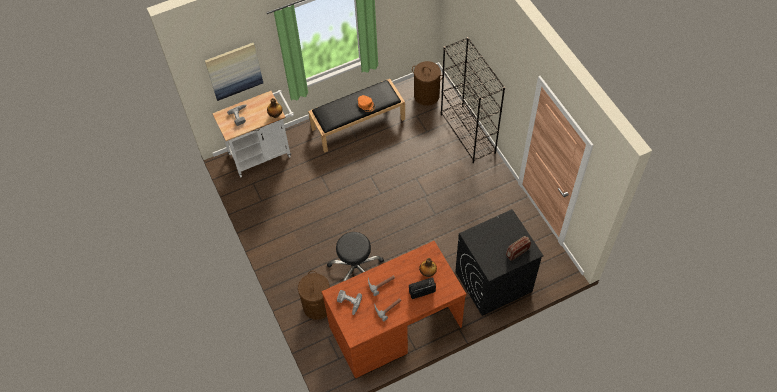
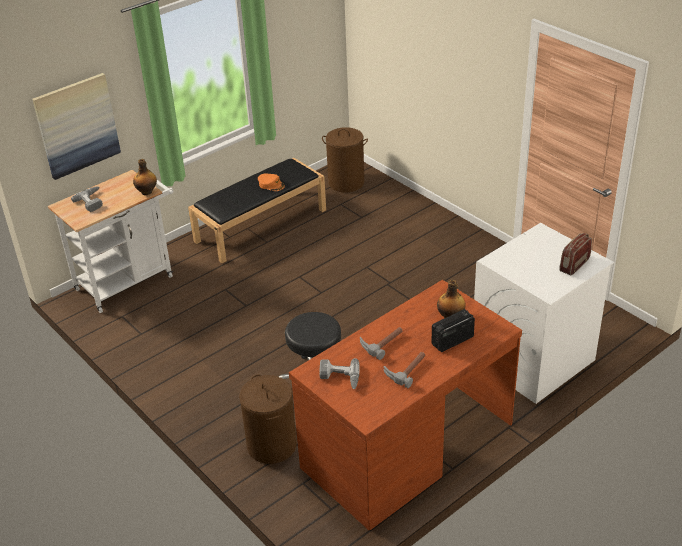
camera: 15 degrees left, 20 degrees down
(468, 134) = (419, 209): black bookcase -> none
(493, 282) = (532, 360): black washing machine -> white washing machine

